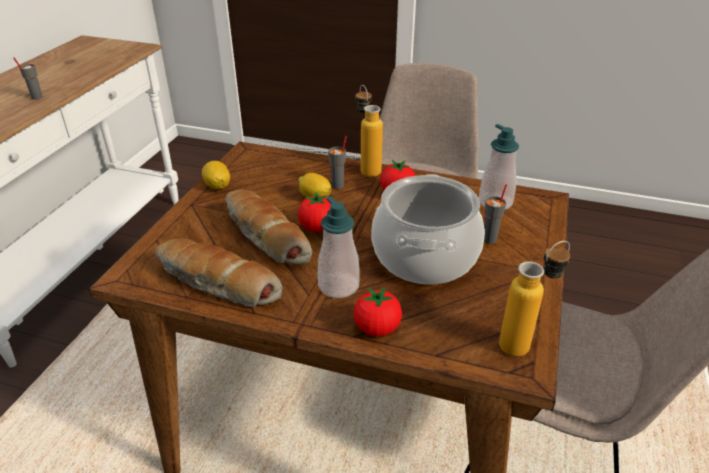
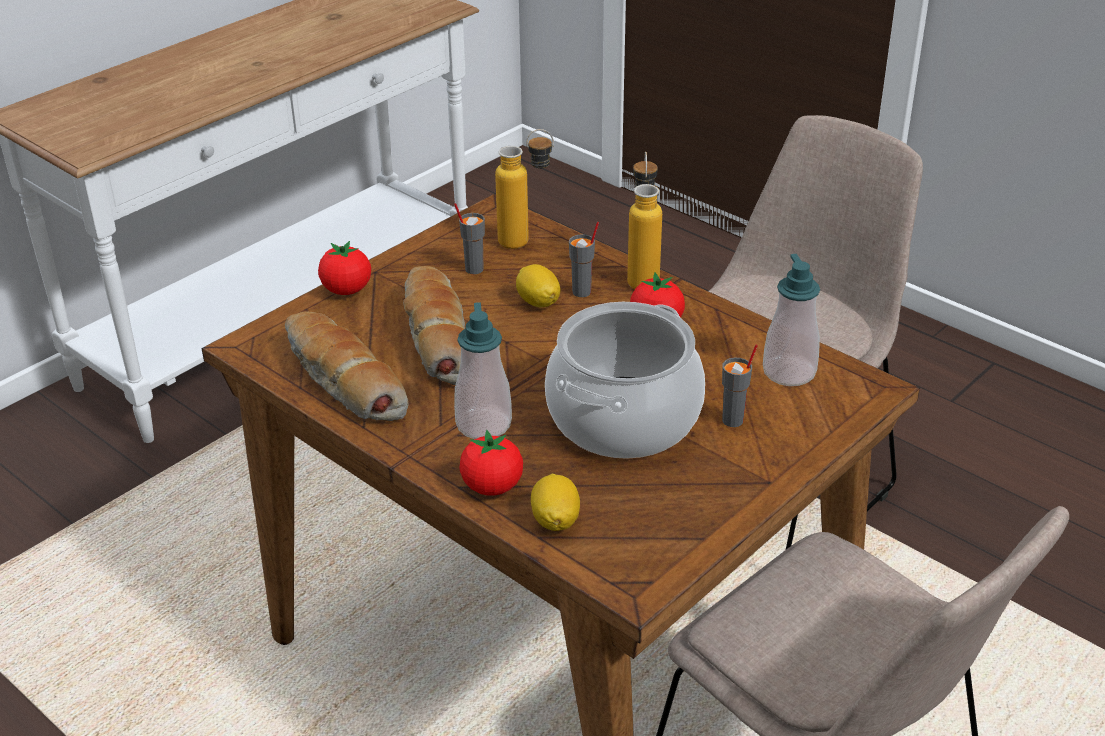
camera: 25 degrees right, 0 degrees up
(36, 97) = (263, 70): grey cup -> grey cup (473, 269)
(217, 186) = (423, 254): lemon -> lemon (555, 520)
(317, 228) = (511, 344): tomato -> tomato (347, 290)
(524, 343) = (660, 557): bottle -> bottle (526, 242)

